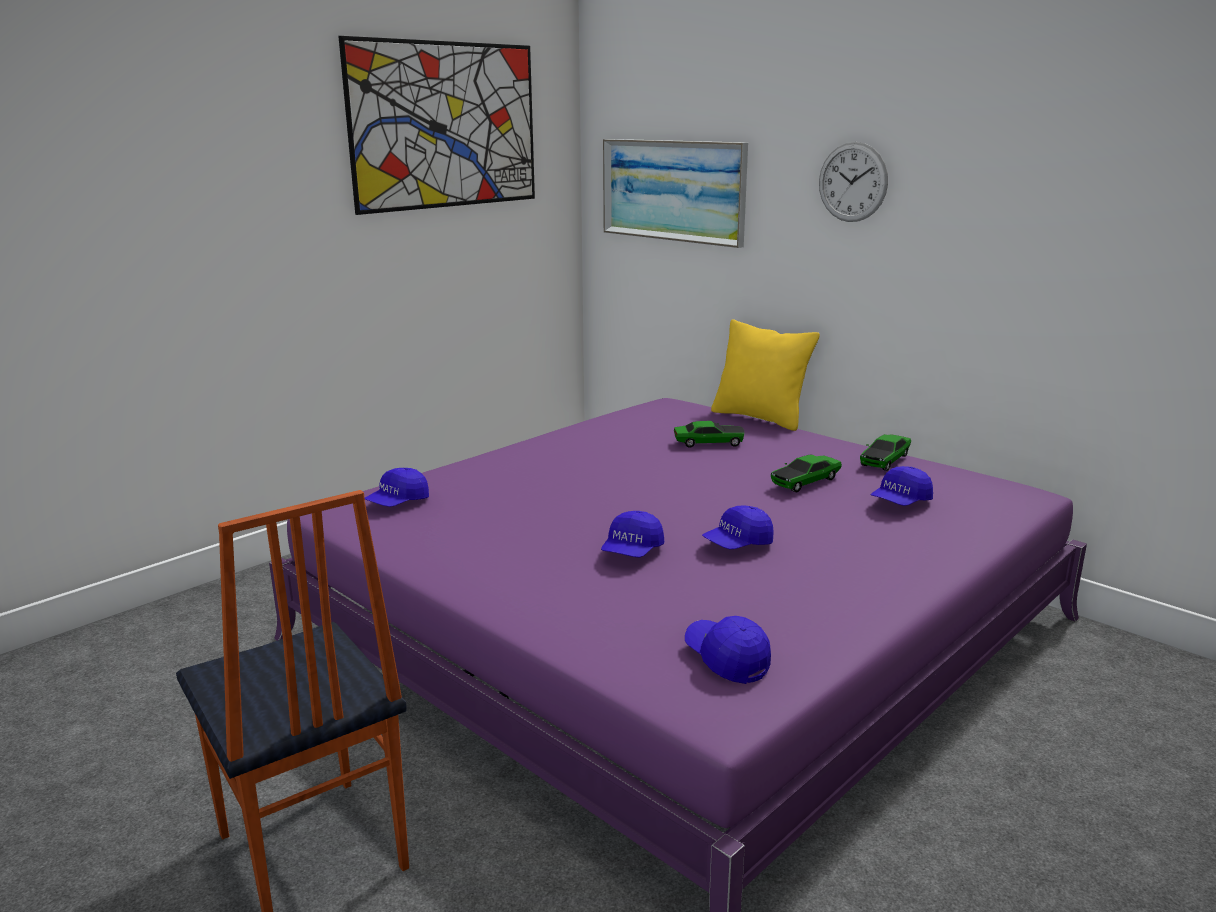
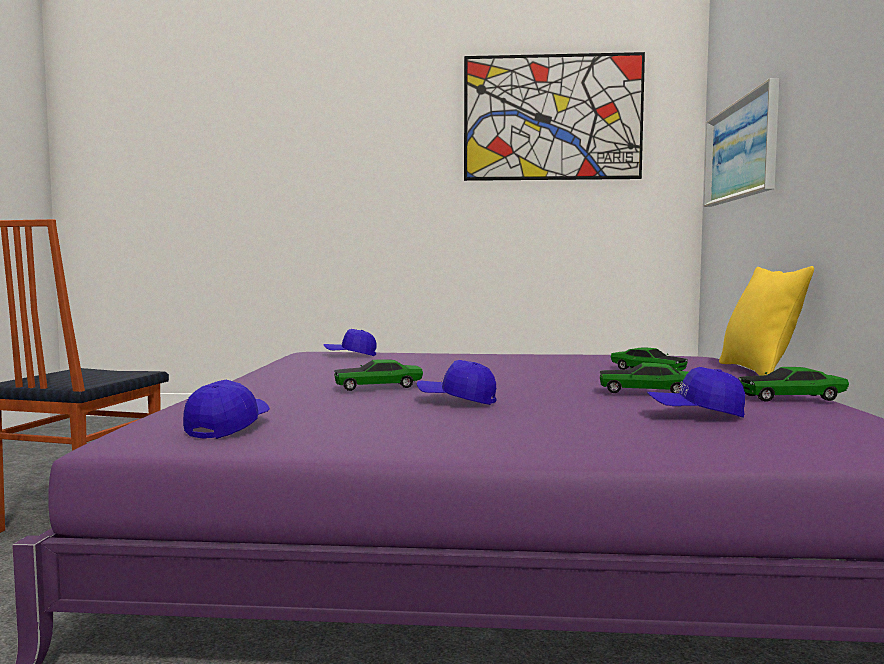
camera: 50 degrees right, 15 degrees down
(632, 551) = (378, 387): blue cap -> toy car
(852, 182) = (841, 78): wall clock -> none

